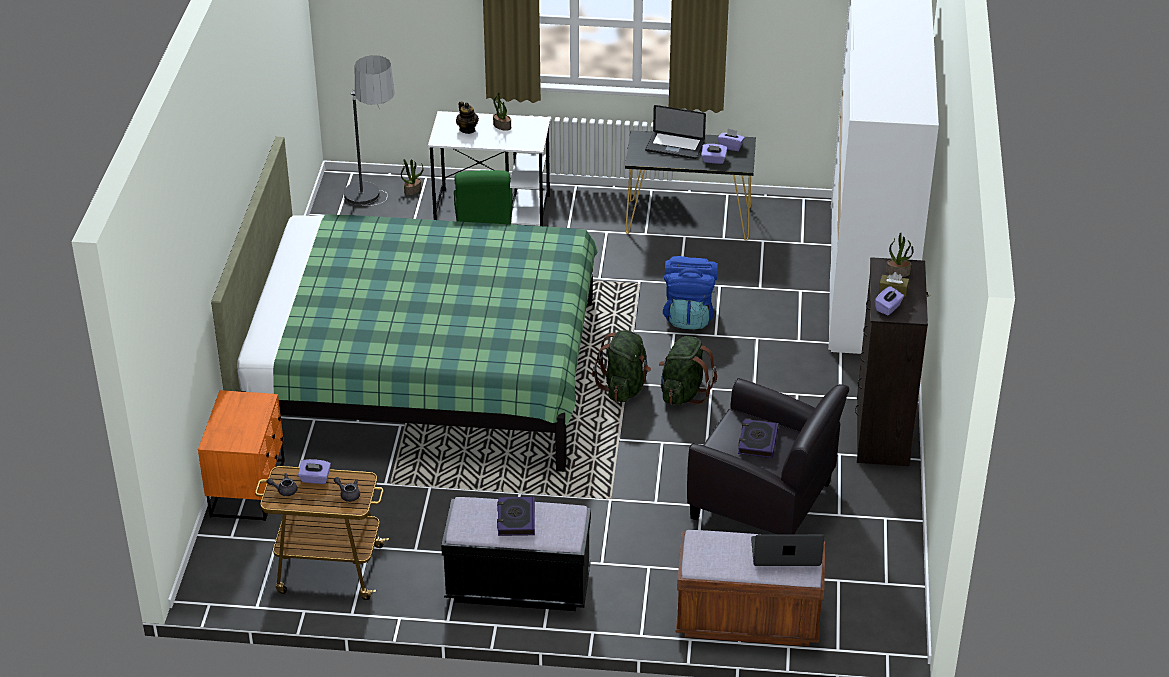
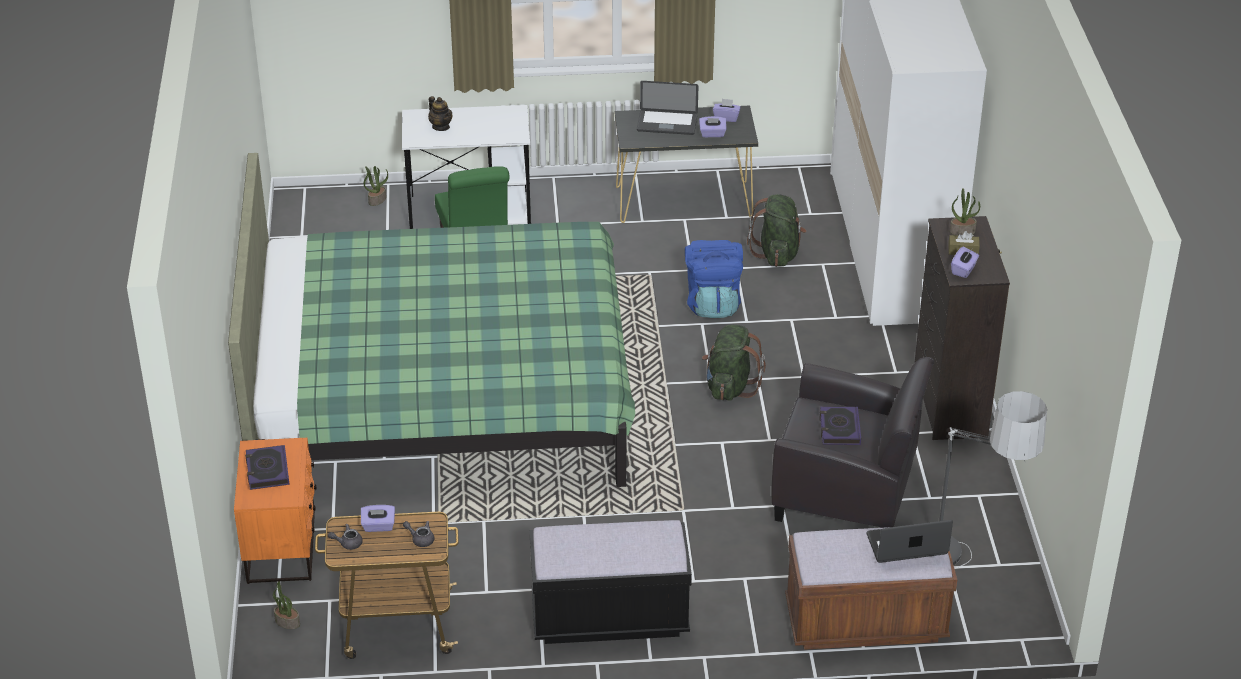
camera: 10 degrees left, 0 degrees up
(374, 210) = (340, 226): floor lamp -> floor lamp (965, 575)
(501, 126) = (477, 119): potted plant -> potted plant (287, 622)
(516, 519) = (608, 544): book -> book (267, 471)
(624, 387) = (665, 388): green backpack -> green backpack (777, 253)

